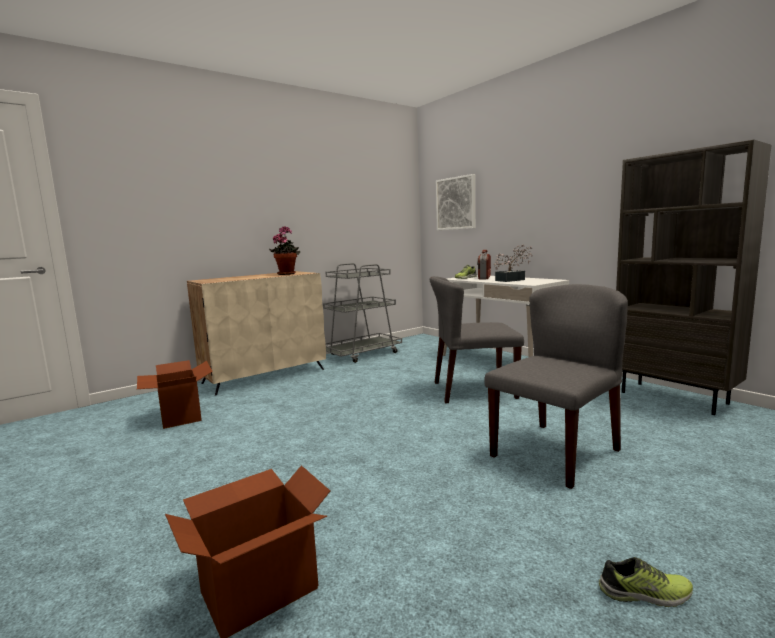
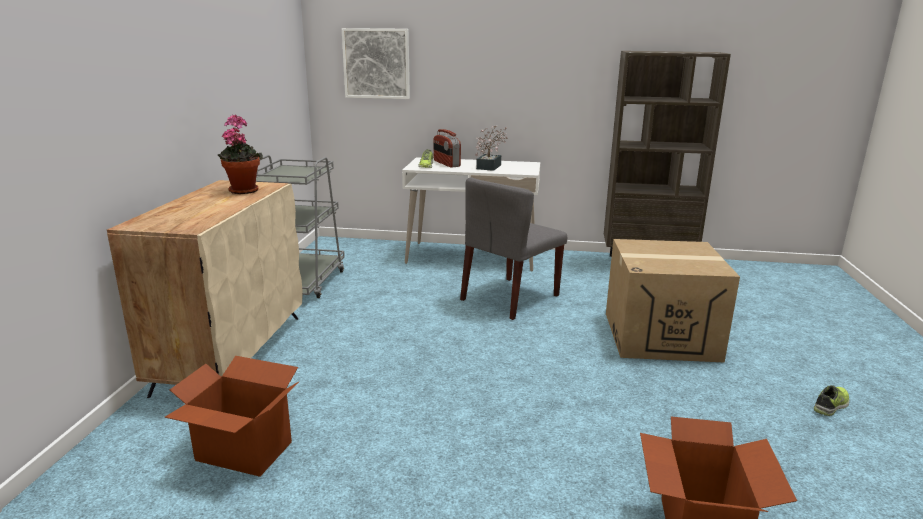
camera: 45 degrees left, 10 degrees up
(555, 452) = (660, 336): grey chair -> cardboard box

